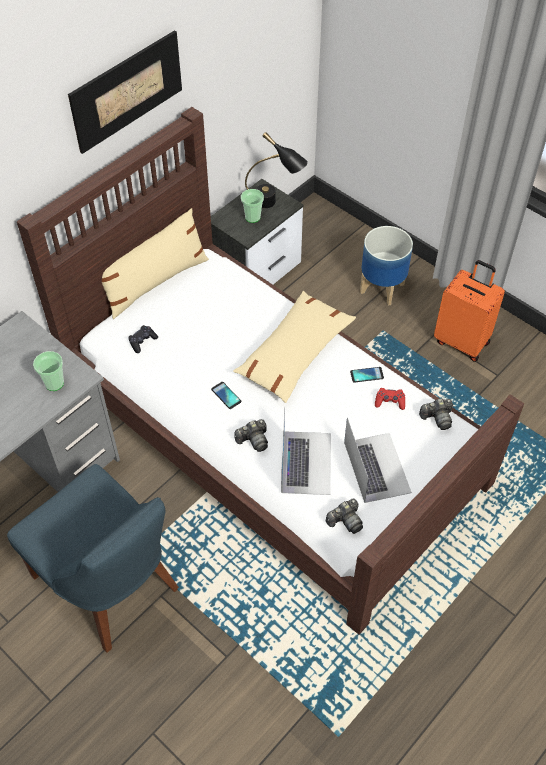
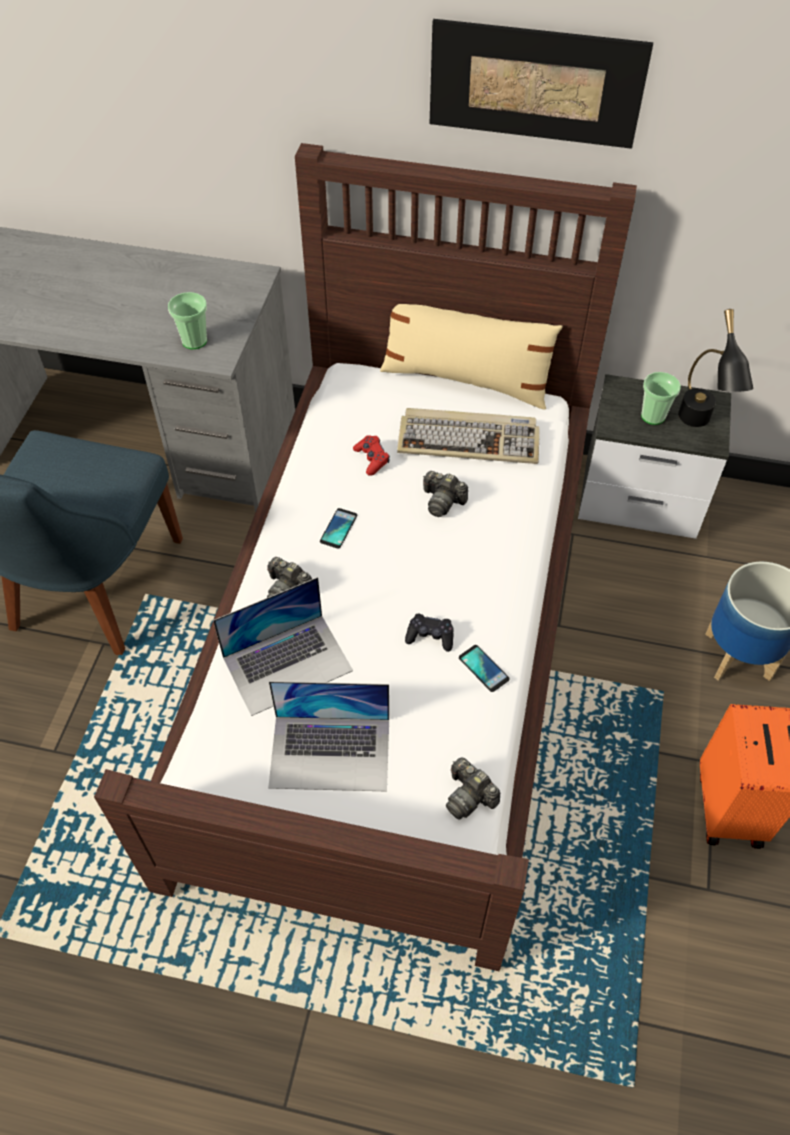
camera: 60 degrees right, 0 degrees up
(142, 341) = (364, 411): black game controller -> black game controller (430, 636)
(206, 303) = (469, 440): none -> keyboard
(294, 353) = (459, 568): beige pillow -> none
(345, 521) = (218, 754): camera -> camera (442, 501)
(376, 467) = (330, 752): laptop -> laptop turned 45 degrees clockwise
(389, 401) = (456, 719): red game controller -> red game controller (372, 459)

